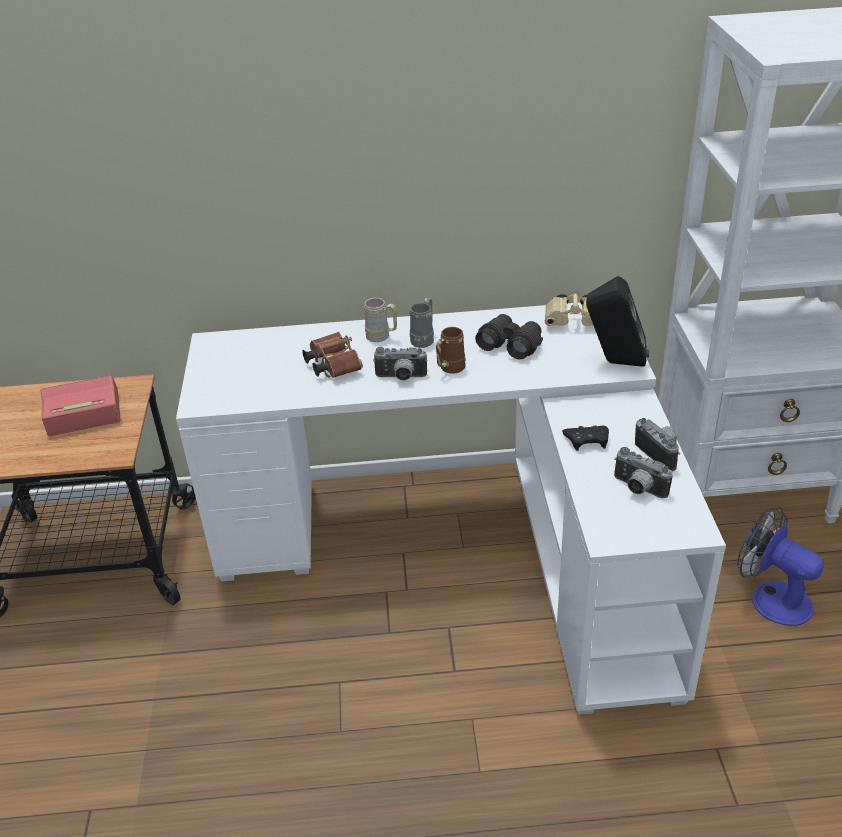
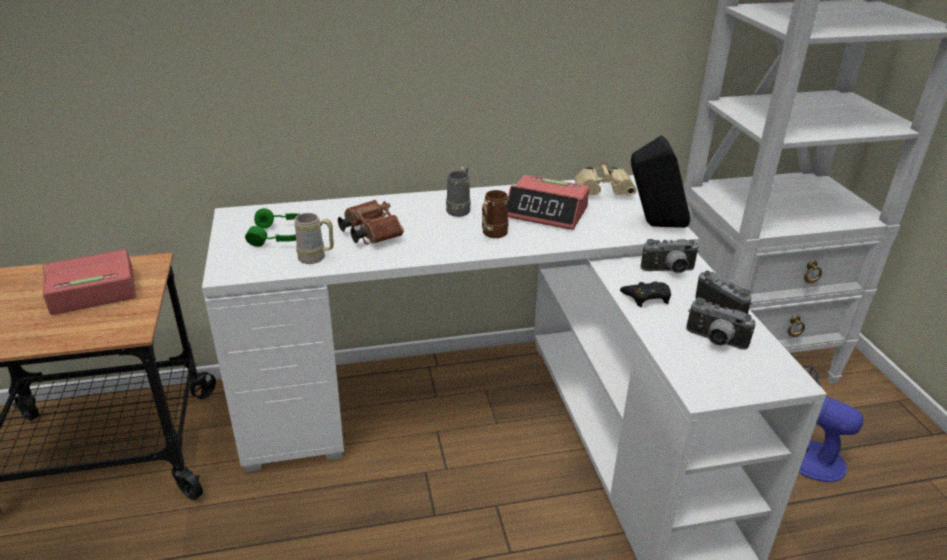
camera: 10 degrees left, 5 degrees down
(252, 366) = (283, 236): none -> green headphones
(382, 337) = (416, 208): beige mug -> beige mug (317, 258)
(401, 378) = (444, 243): camera -> camera (669, 271)
(510, 344) = (547, 212): black binoculars -> alarm clock

